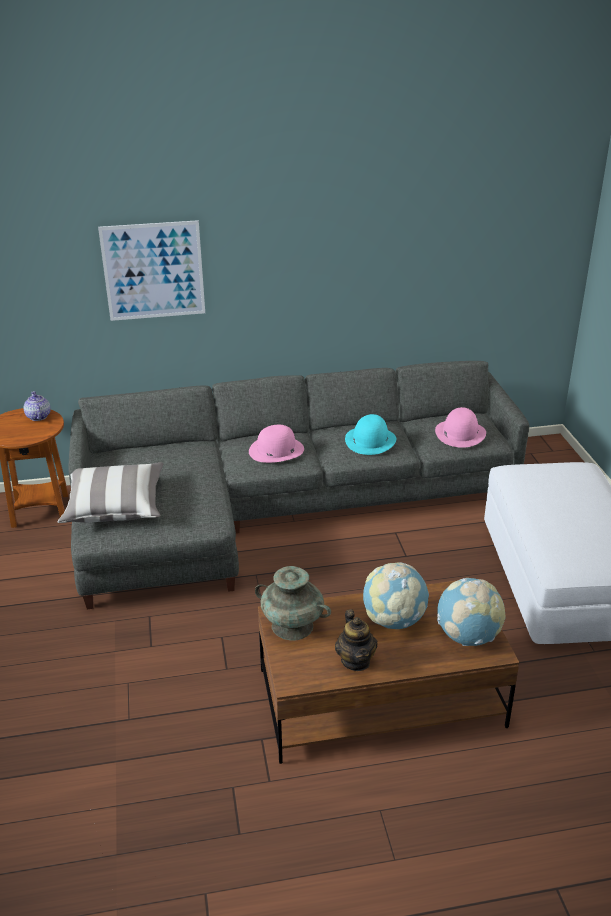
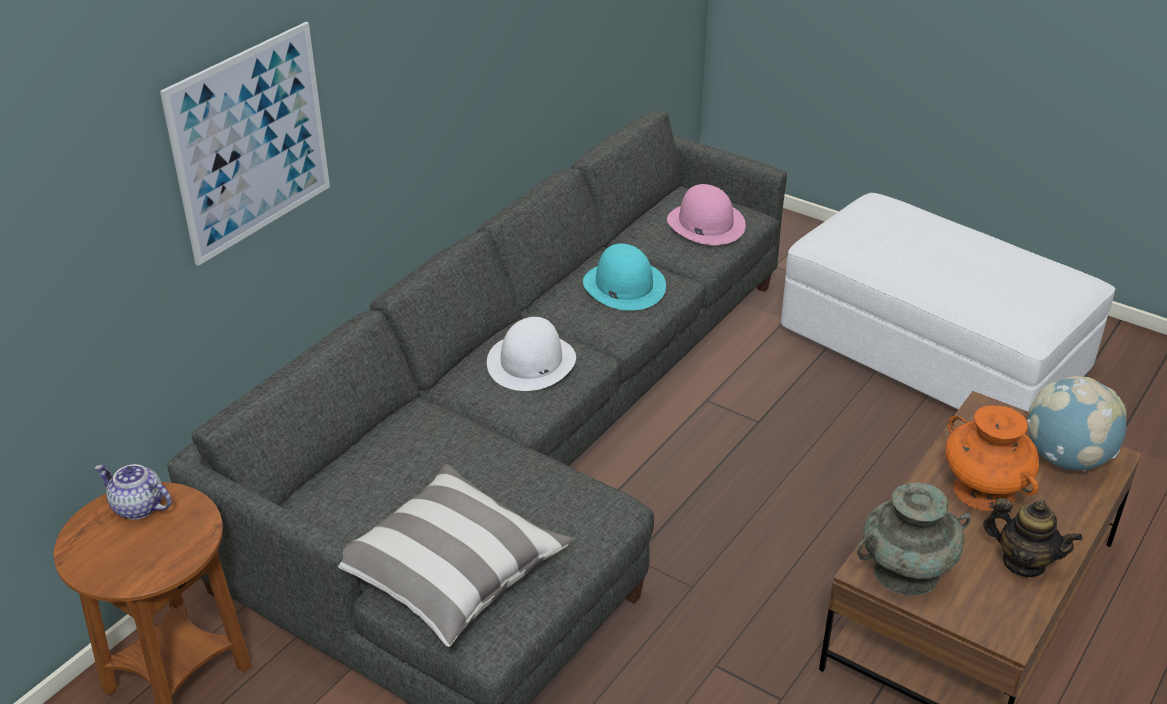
camera: 45 degrees left, 5 degrees up
(276, 450) = (531, 362): pink hat -> white hat
(394, 620) = (983, 490): globe -> orange vase

